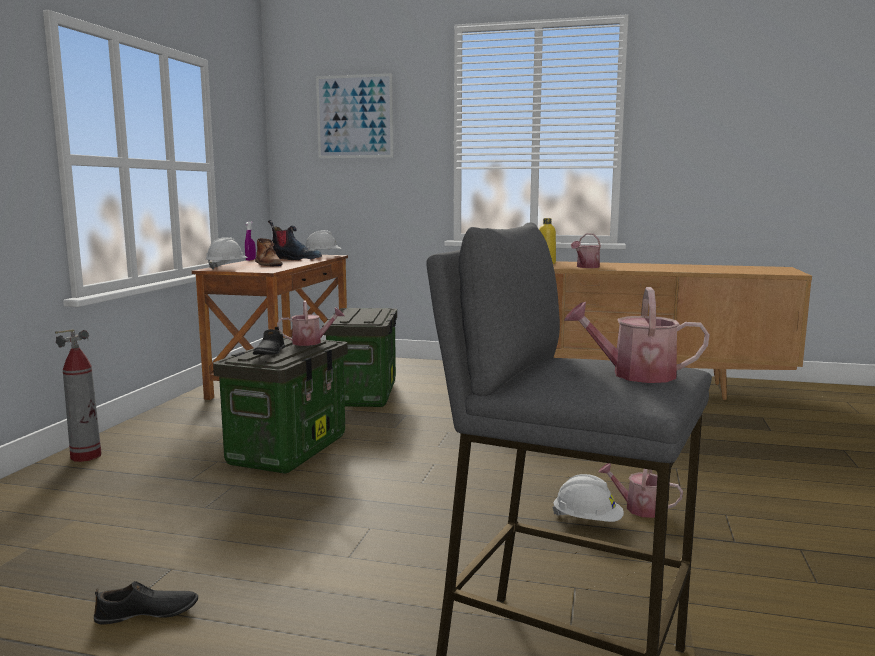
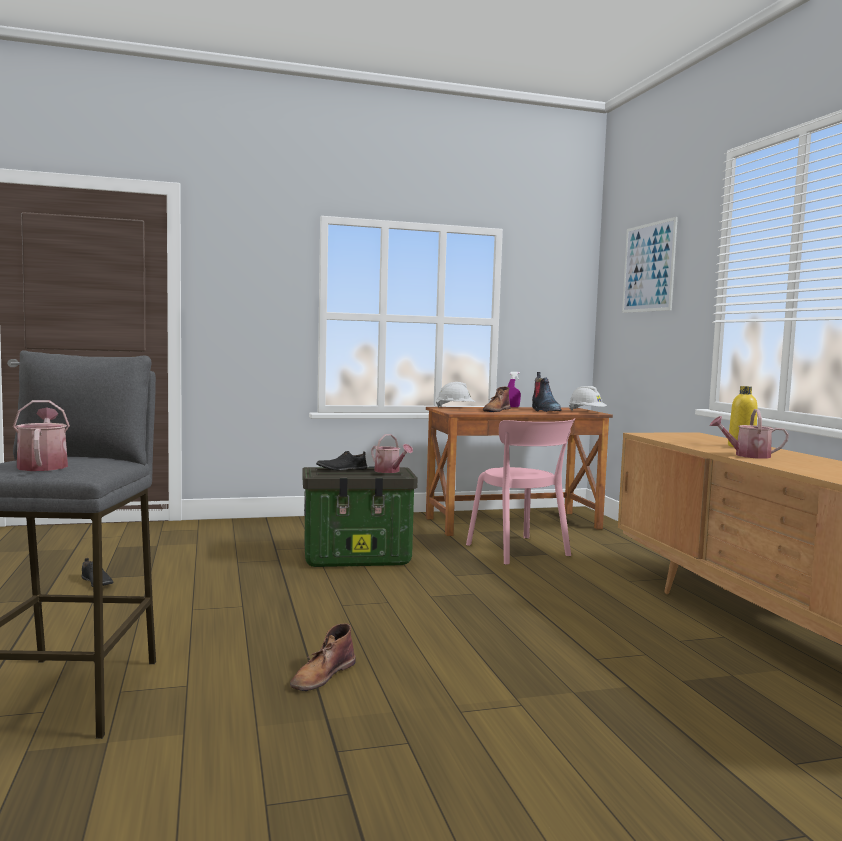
camera: 60 degrees right, 5 degrees down
(86, 456) = (286, 522): fire extinguisher -> none
(364, 395) = (520, 551): storage box -> pink chair
(587, 521) = (322, 675): white hard hat -> brown boot
(638, 508) = (376, 695): watering can -> none

